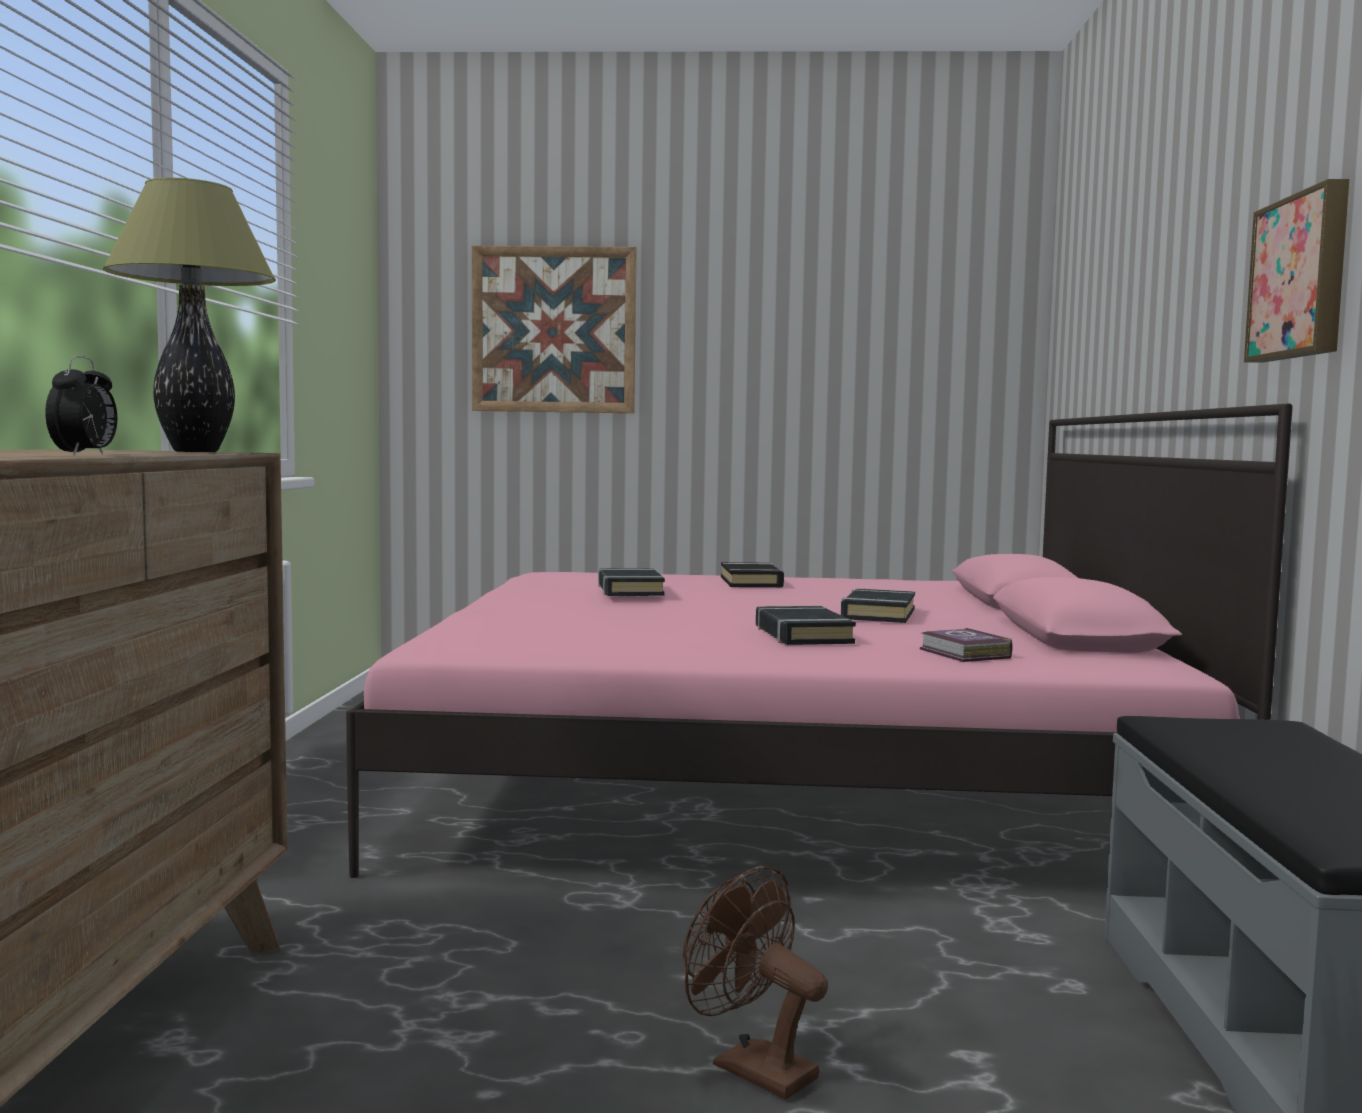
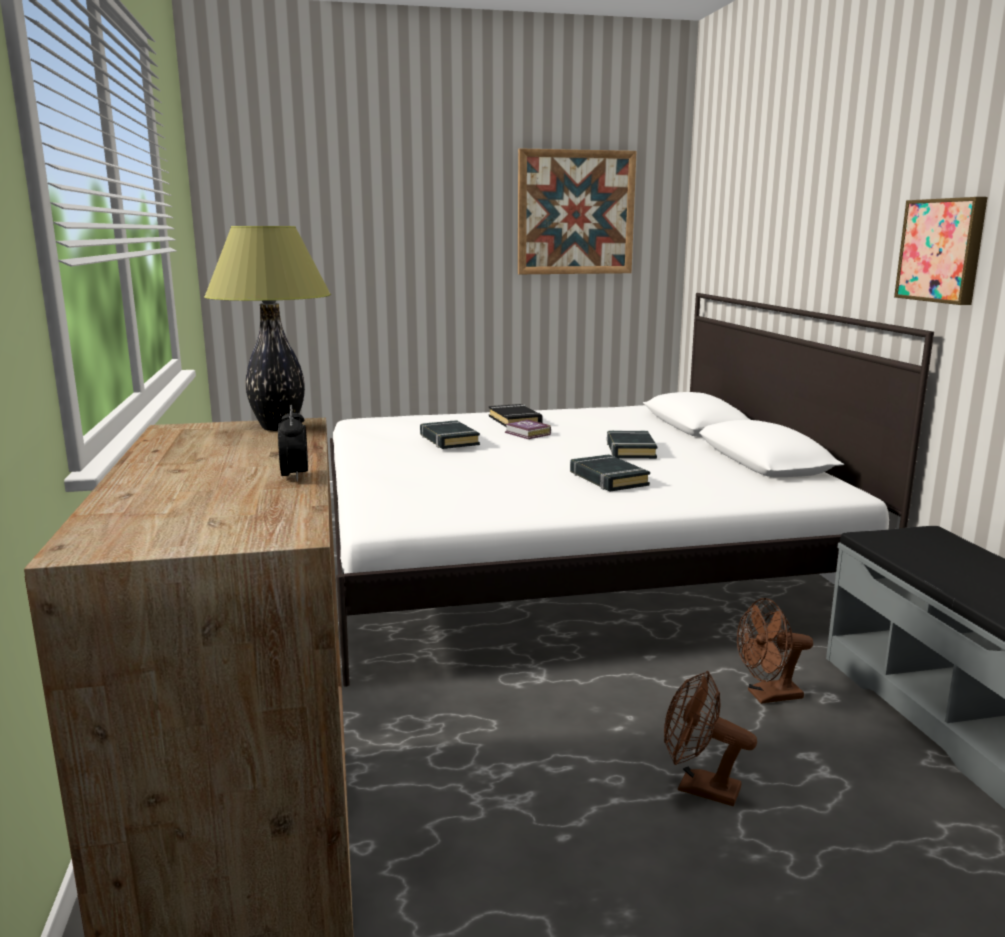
camera: 15 degrees left, 10 degrees up
(554, 330) = (338, 230): picture -> picture (575, 213)
(782, 774) = (564, 558): pink bed -> white bed
(963, 970) = (767, 696): none -> brown fan
(964, 654) = (722, 488): book -> book (527, 434)

